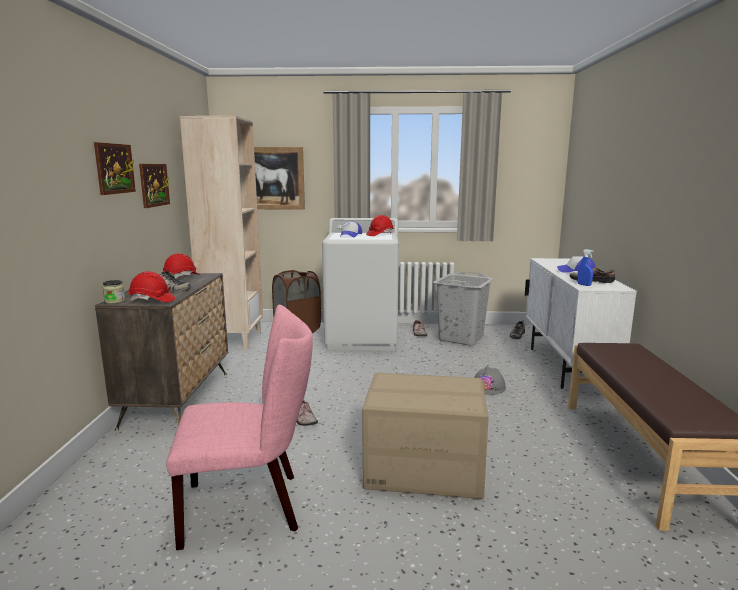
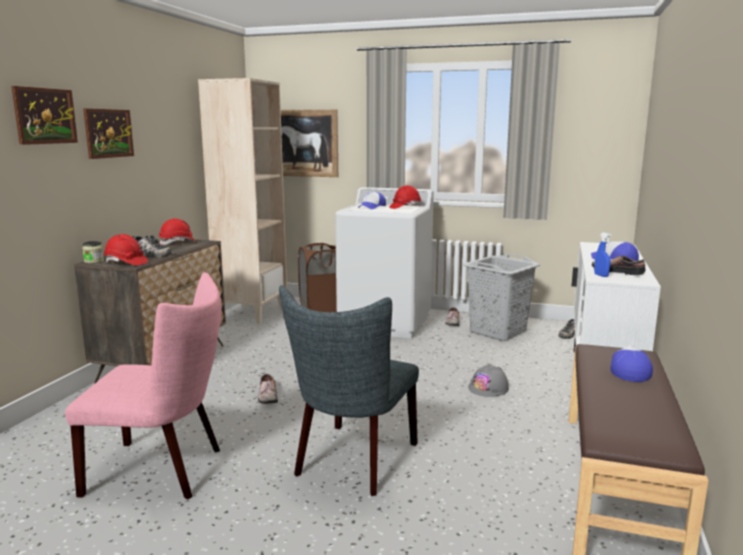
camera: 15 degrees right, 0 degrees up
(154, 185) = (161, 149): picture -> picture (45, 116)
(423, 469) = (352, 462): cardboard box -> grey chair
(637, 361) = (628, 370): none -> cap

